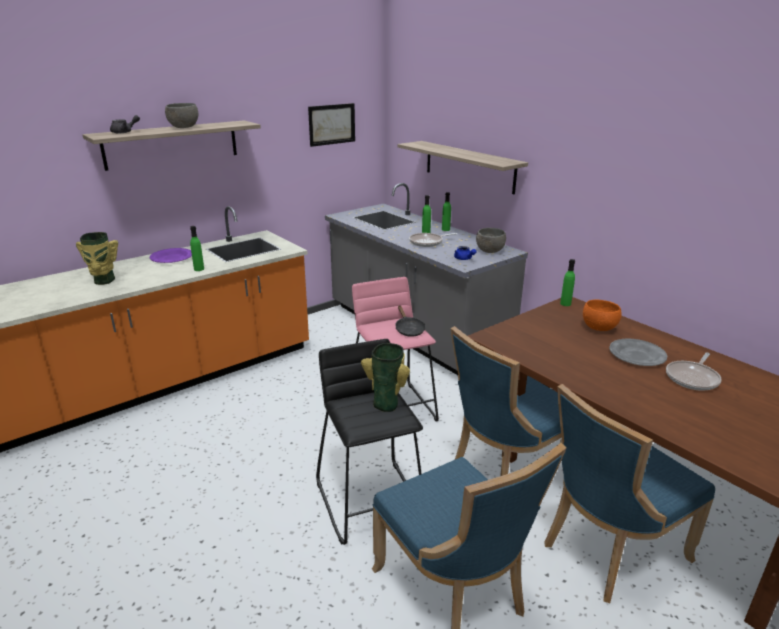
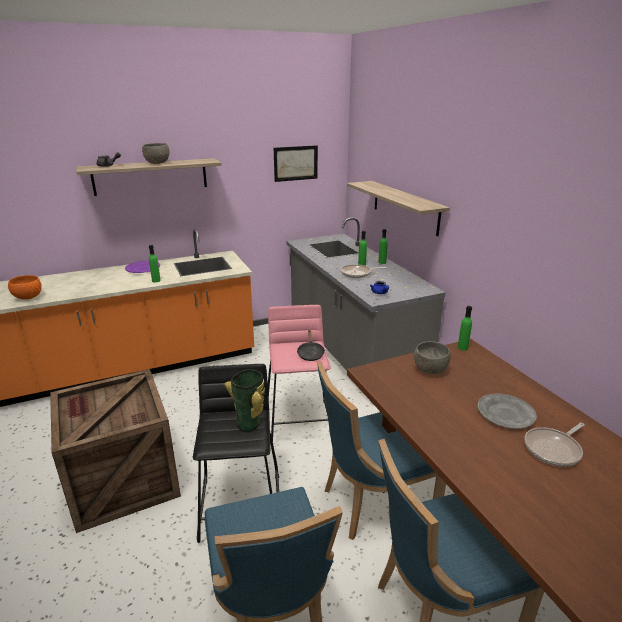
camera: 15 degrees right, 0 degrees up
(103, 281) = (80, 284): vase -> none
(219, 500) = (122, 479): none -> crate
(489, 251) = (409, 287): grey bowl -> grey bowl (429, 370)
(599, 328) = (482, 378): orange bowl -> orange bowl (28, 297)

